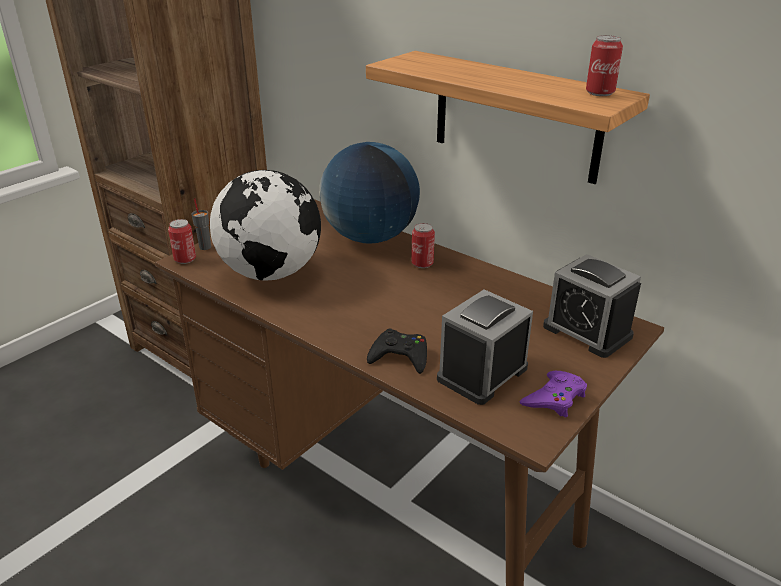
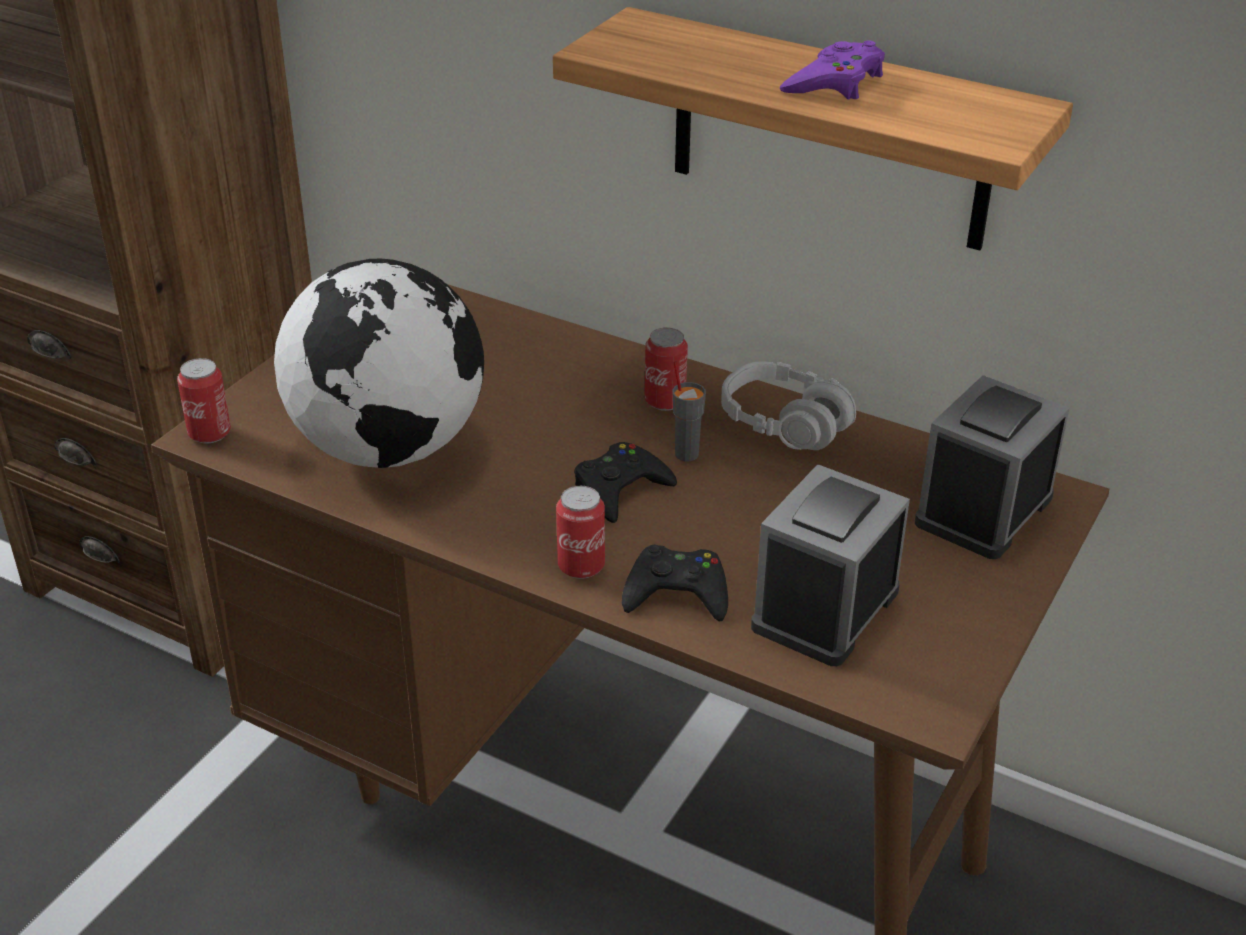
camera: 10 degrees left, 5 degrees up
(205, 247) = (238, 402): grey cup -> grey cup (686, 453)
(370, 237) = (552, 353): globe -> none
(385, 303) = (620, 489): none -> black game controller
(484, 279) = (785, 423): none -> grey headphones
(554, 398) = (954, 641): purple game controller -> purple game controller (834, 82)
(587, 331) = (983, 510): alarm clock -> alarm clock turned 90 degrees clockwise
(600, 93) = (990, 107): can -> can (581, 566)

